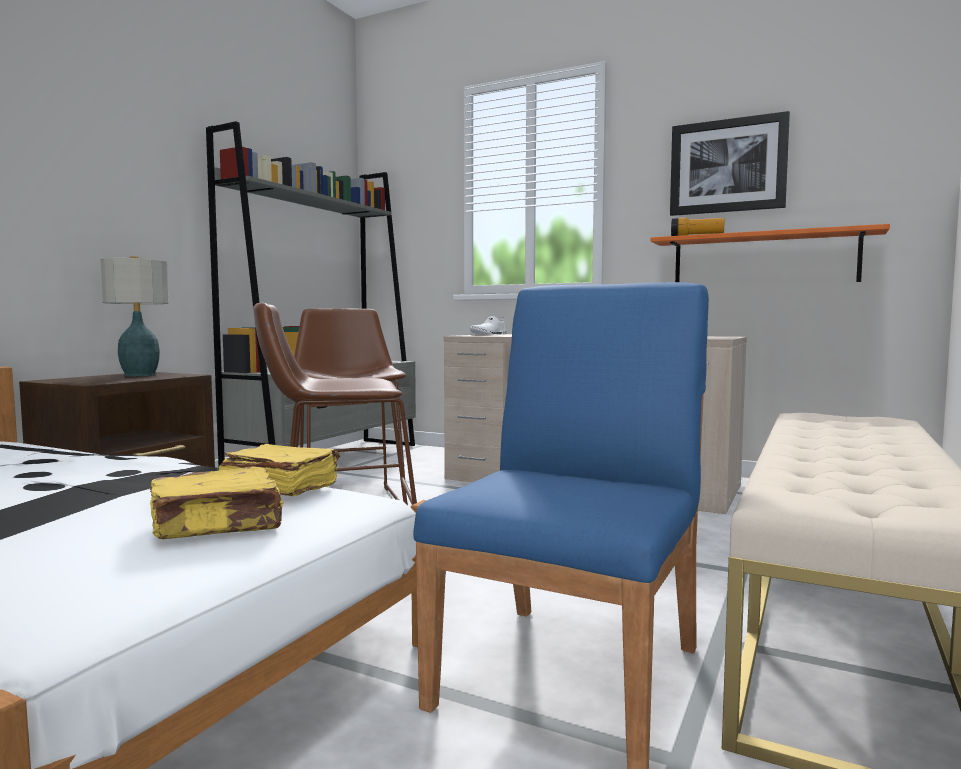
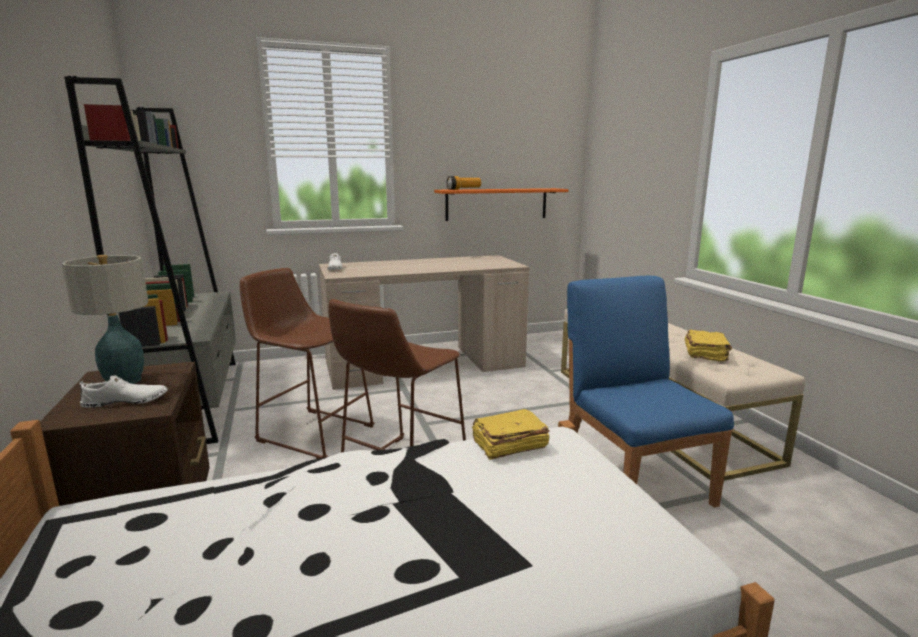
camera: 45 degrees left, 10 degrees up
(97, 380) = (125, 401): none -> white shoe
(218, 526) = (572, 481): yellow book -> yellow book (706, 354)
(727, 166) = (475, 141): picture -> none

